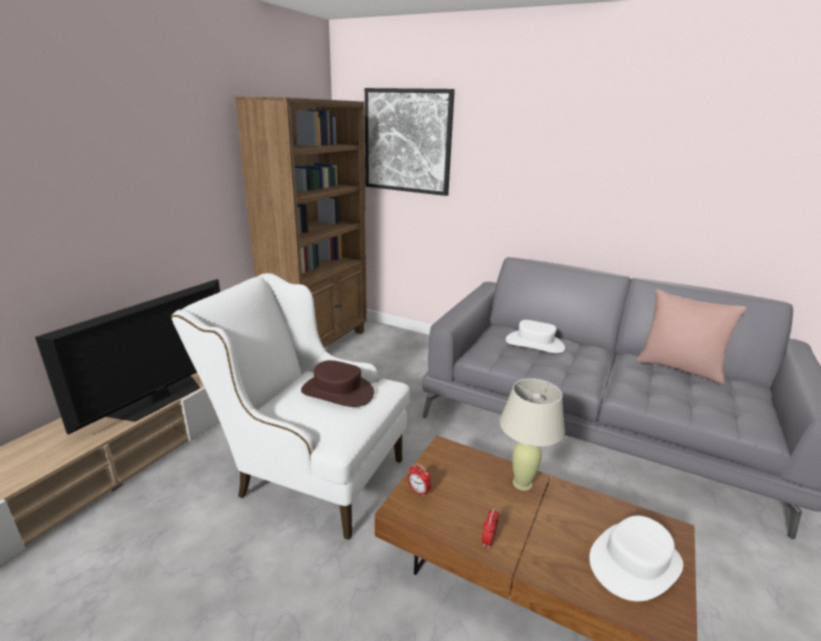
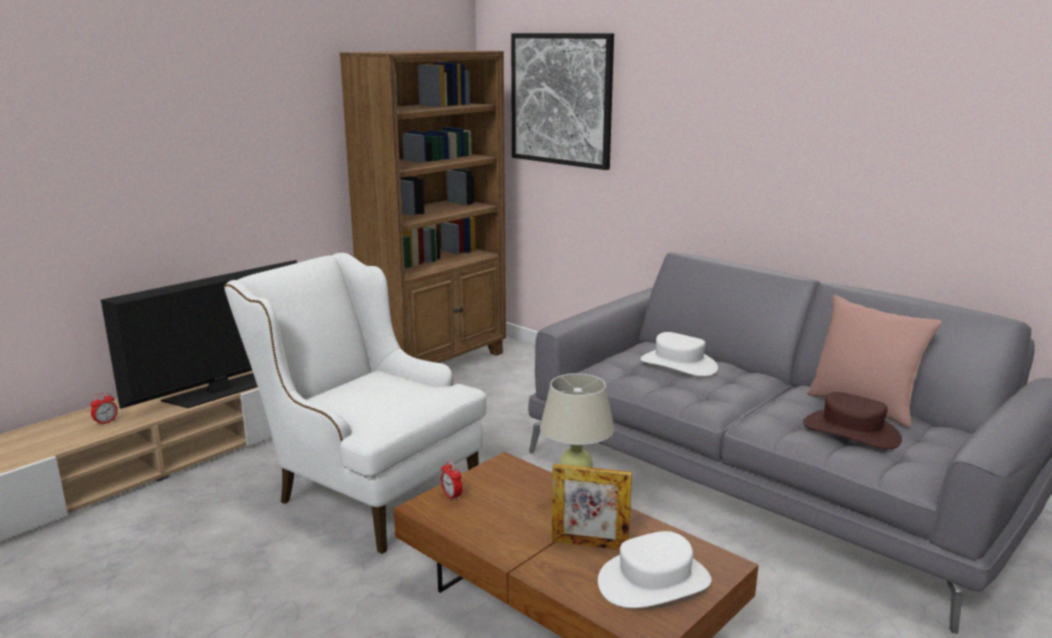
camera: 15 degrees right, 5 degrees down
(338, 391) = (394, 388): brown hat -> brown hat (851, 431)
(488, 540) = (501, 543): alarm clock -> alarm clock (106, 422)
(559, 528) = (589, 544): none -> picture frame

